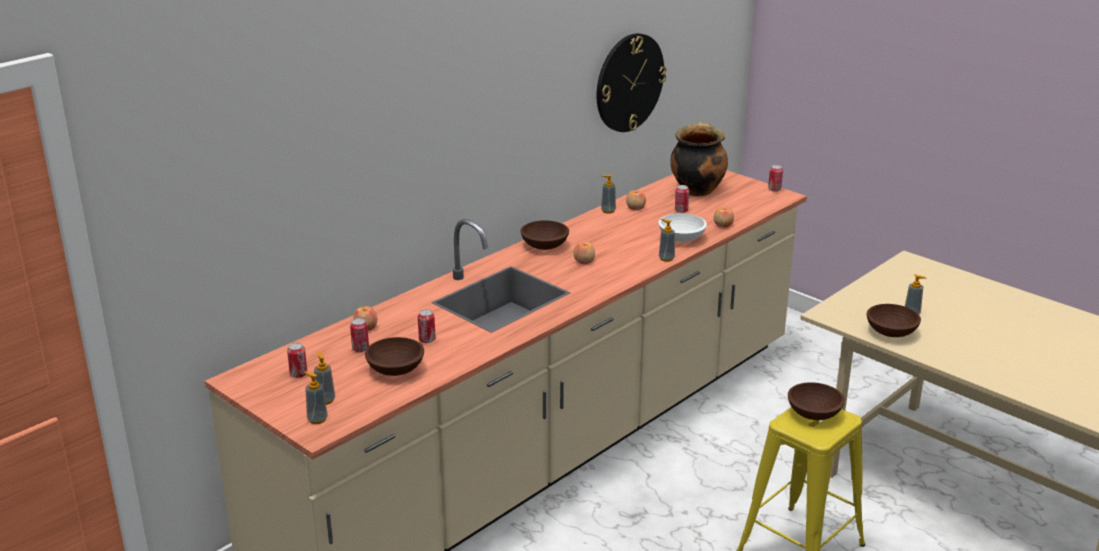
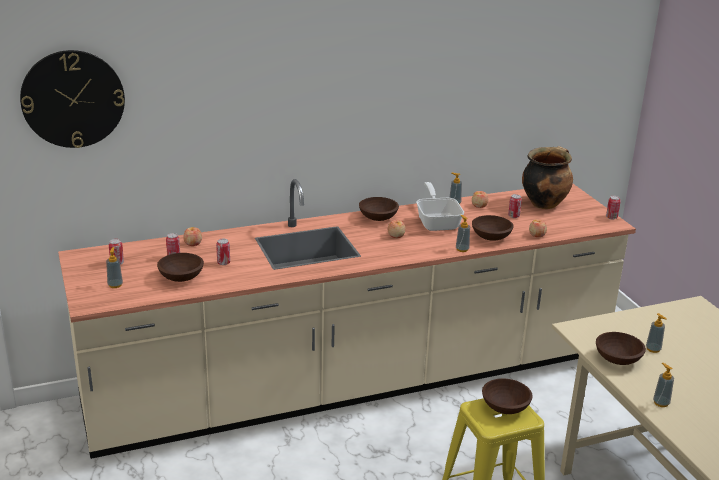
camera: 25 degrees right, 0 degrees up
(317, 419) = (96, 296): soap dispenser -> soap dispenser (661, 403)
(611, 235) = (437, 222): none -> frying pan
(629, 82) = (494, 100): wall clock -> wall clock (73, 99)
(681, 238) = (490, 237): white bowl -> brown bowl

